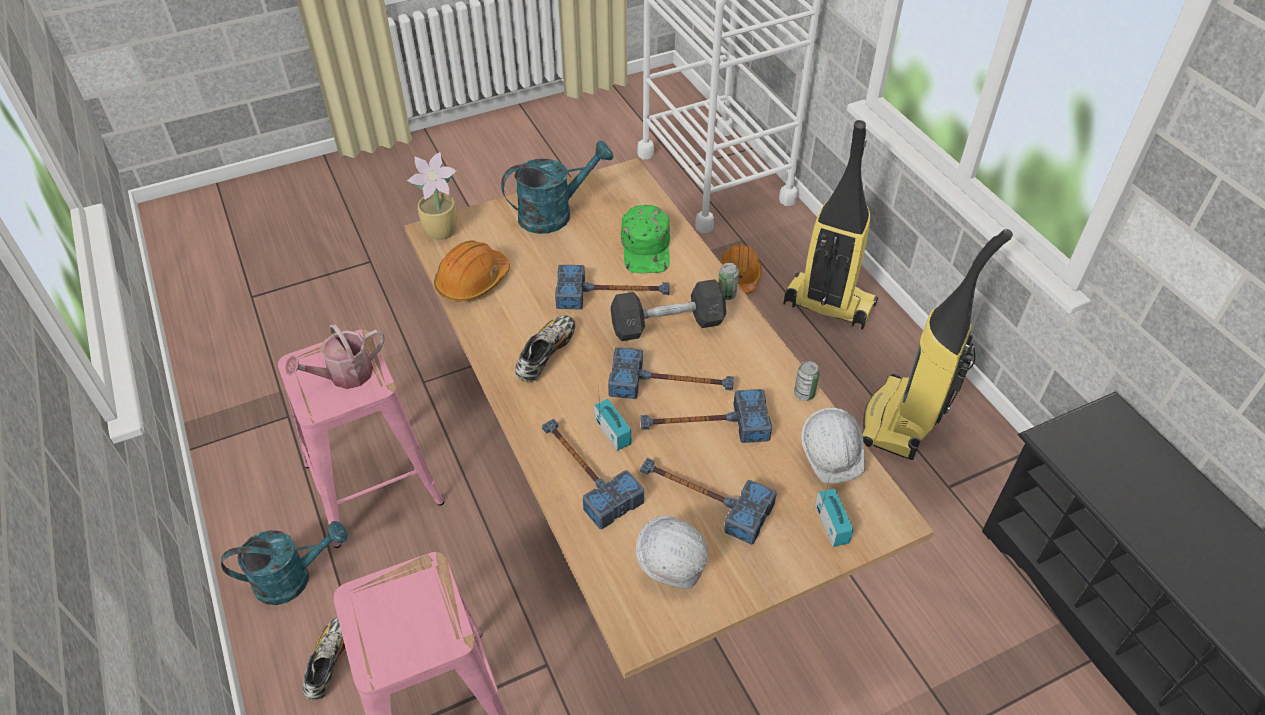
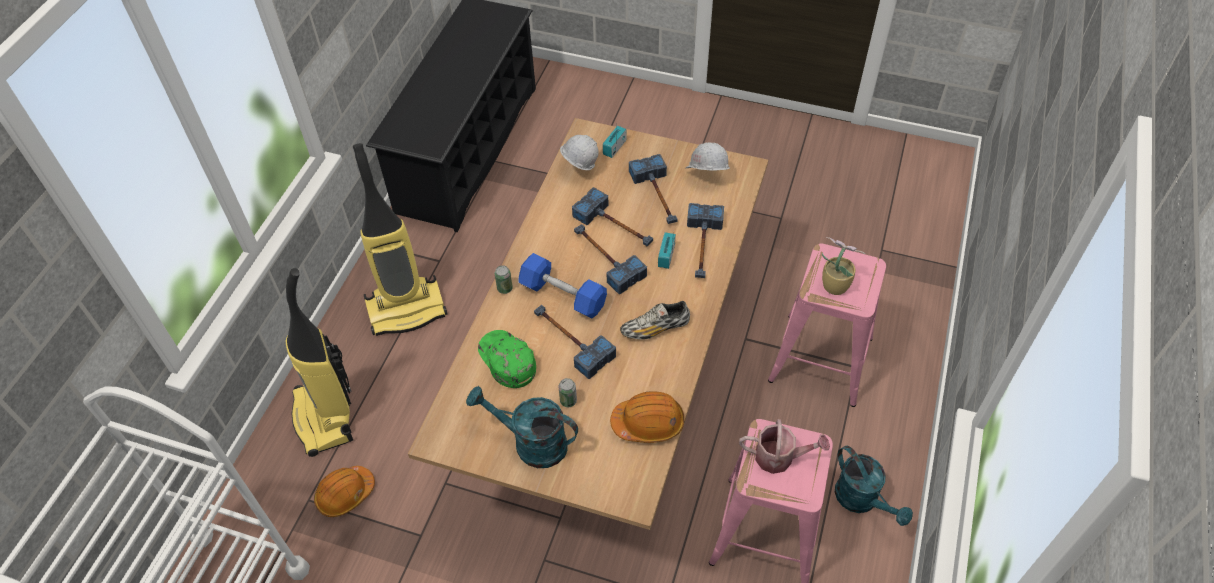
camera: 135 degrees left, 5 degrees up
(293, 578) = (862, 500): turquoise watering can -> turquoise watering can turned 150 degrees counterclockwise
(329, 662) = (866, 428): shoe -> none
(443, 231) = (627, 492): potted plant -> potted plant (834, 285)
(646, 247) = (506, 360): green cap -> green cap turned 75 degrees counterclockwise
(667, 324) = (563, 295): grey dumbbell -> blue dumbbell
(804, 394) = (545, 205): can -> can (568, 401)

